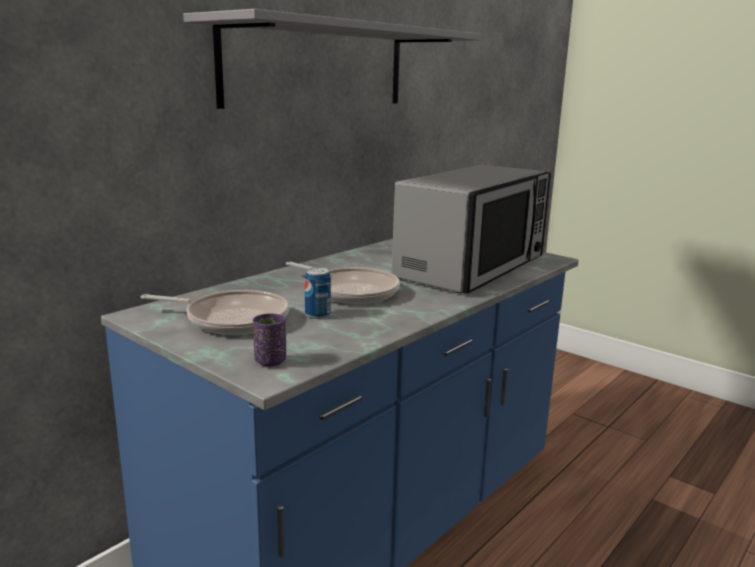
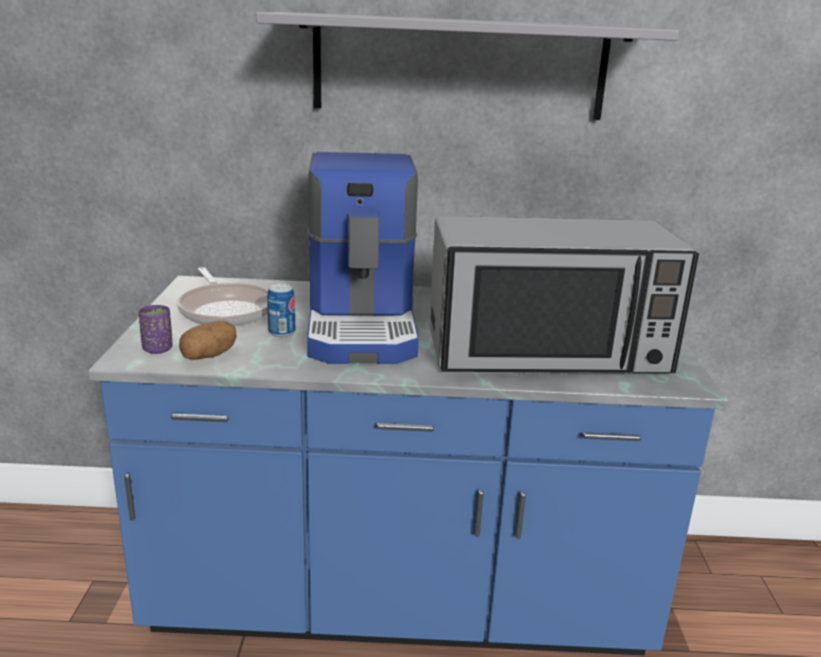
camera: 50 degrees right, 5 degrees up
(319, 347) = (209, 356): none -> potato
(350, 291) = (364, 325): frying pan -> coffee machine

